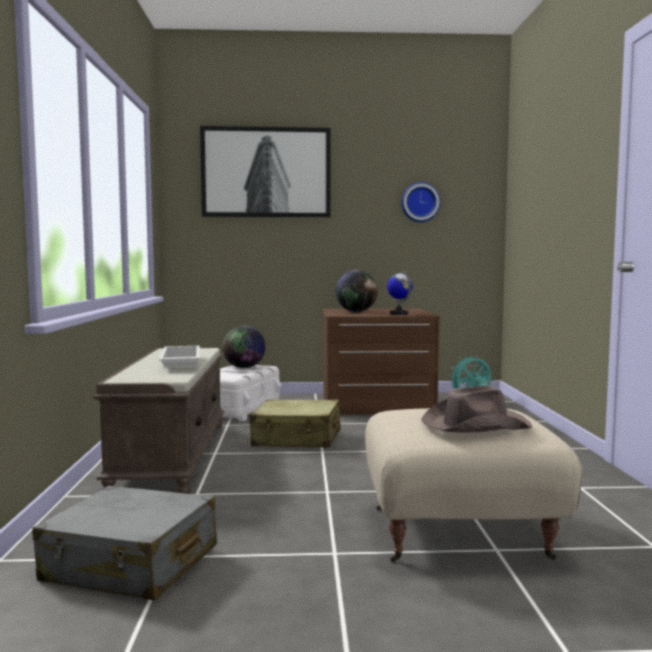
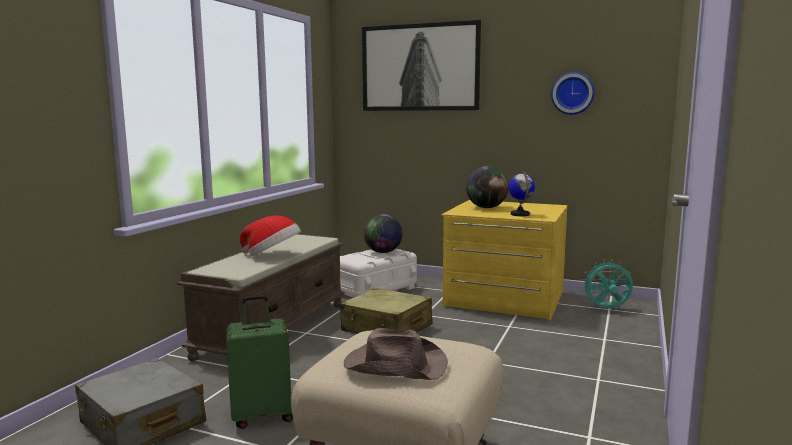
camera: 25 degrees right, 5 degrees up
(179, 363) = (273, 255): white tray -> hat
(270, 529) = (262, 416): none -> green suitcase
(376, 404) = (504, 299): brown dresser -> yellow dresser

